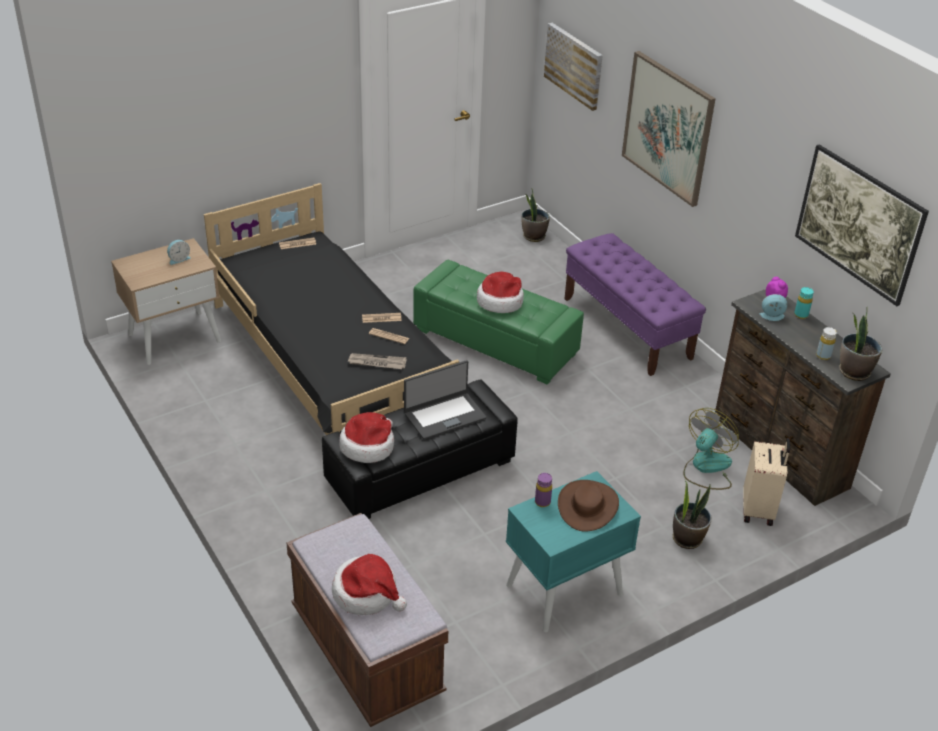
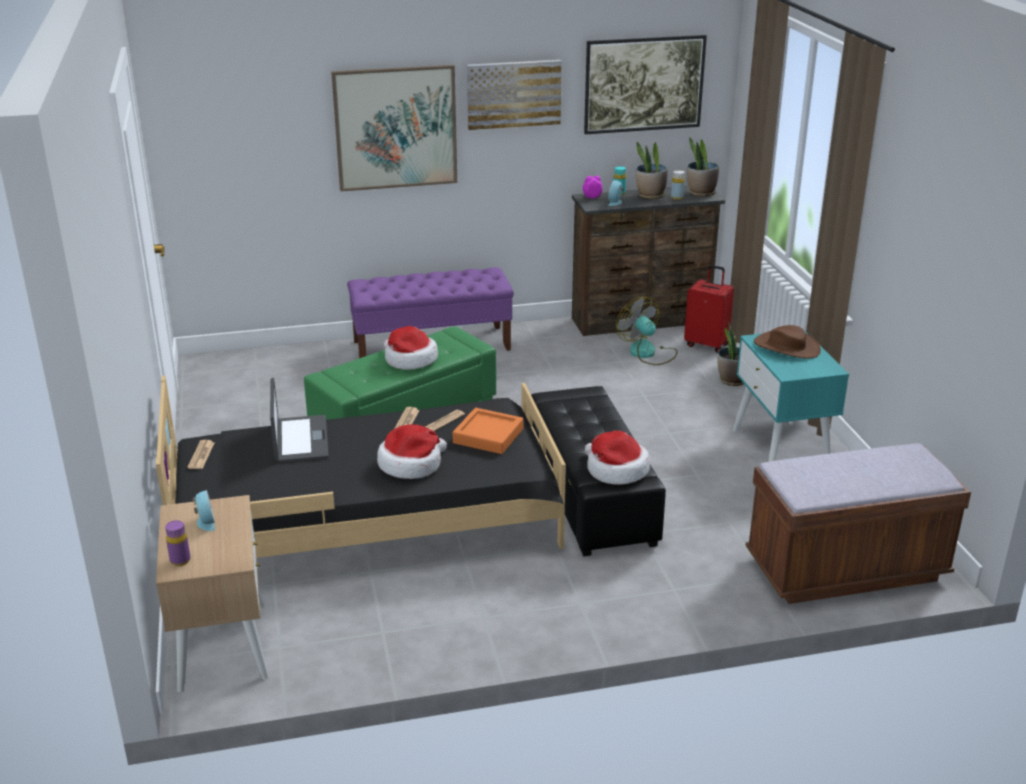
camera: 70 degrees left, 10 degrees down
(367, 593) = (881, 473): hat -> hat (411, 464)
(376, 363) = (488, 436): newspaper -> orange tray
(444, 415) = (585, 420): laptop -> laptop (299, 439)
(533, 236) = (235, 360): potted plant -> potted plant (650, 195)
(542, 502) = (777, 365): purple bottle -> purple bottle (180, 561)
(574, 65) = (226, 139): picture -> picture (513, 94)
(759, 510) = (707, 344): beige suitcase -> red suitcase

